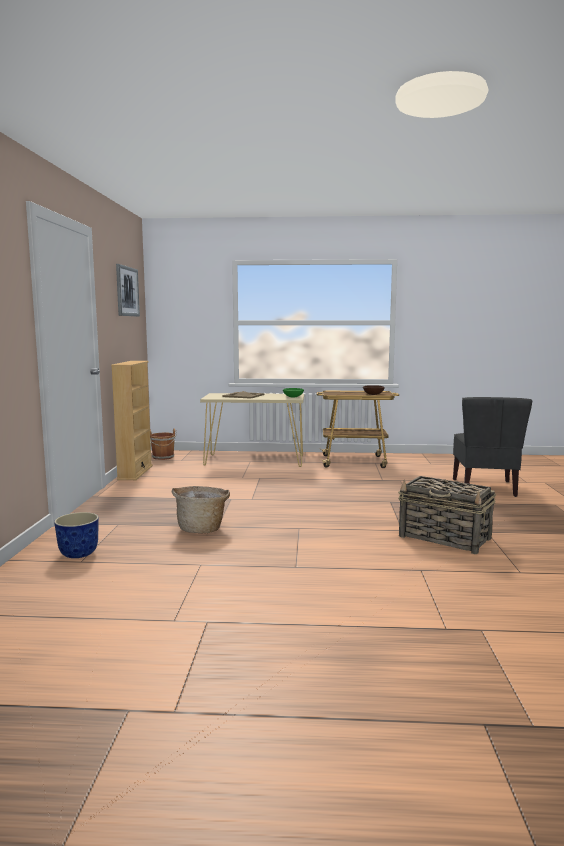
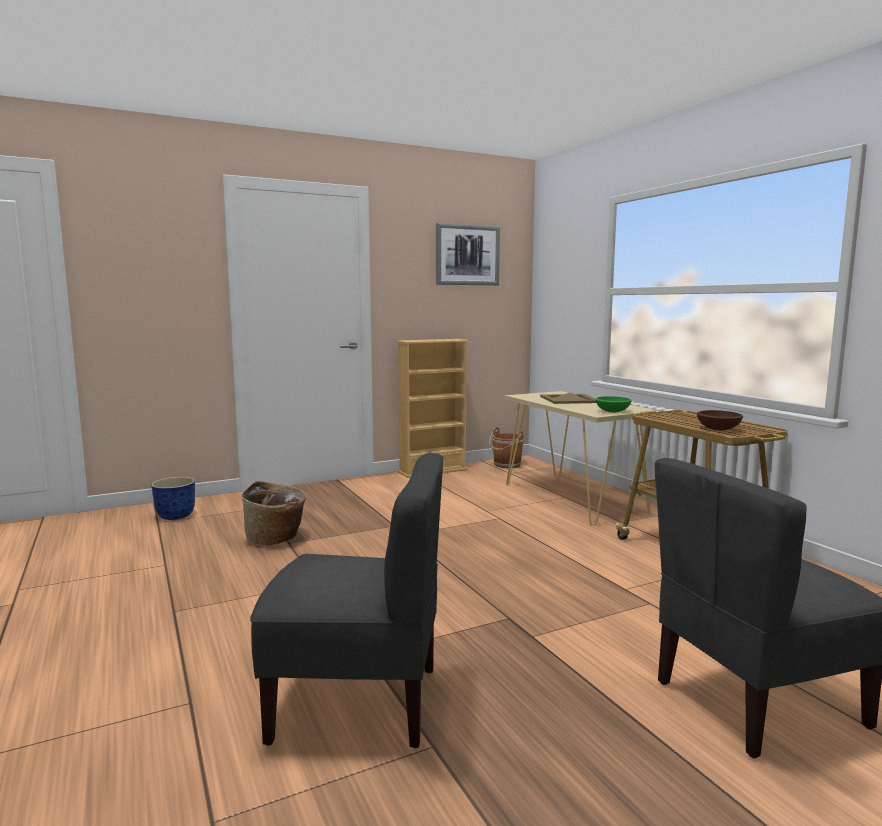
camera: 60 degrees right, 0 degrees up
(445, 538) = (358, 702): basket -> grey chair

